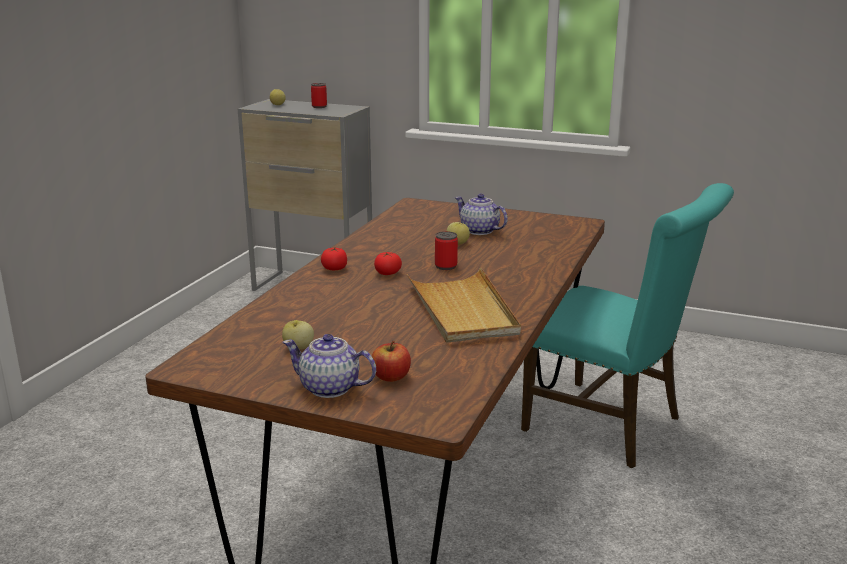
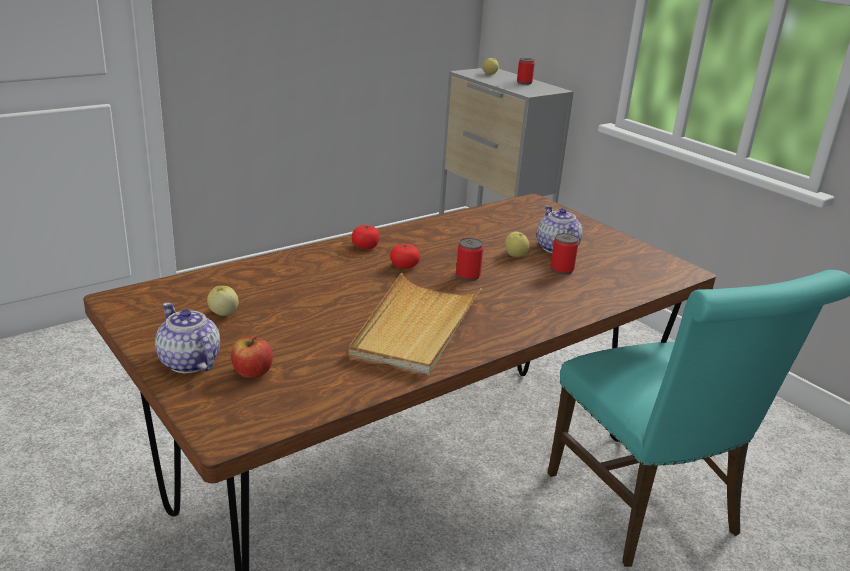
camera: 30 degrees right, 5 degrees up
(504, 244) = (561, 270): none -> can

